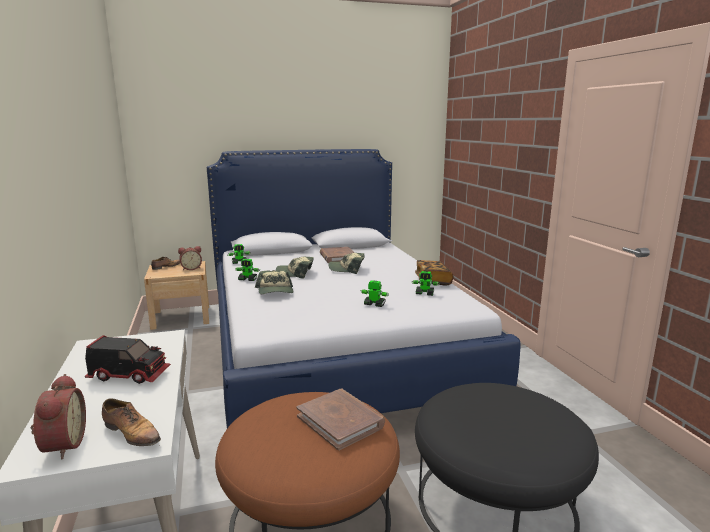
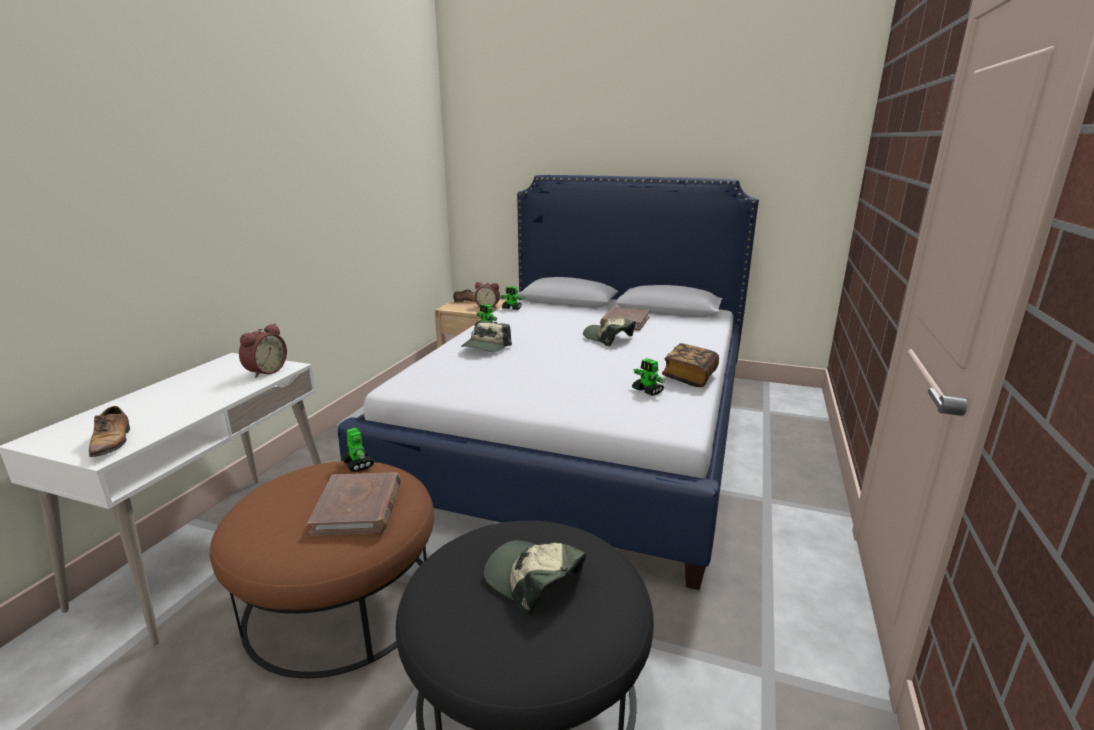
camera: 35 degrees right, 5 degrees up
(61, 445) = (68, 434): alarm clock -> alarm clock (265, 371)
(129, 375) = (202, 393): toy truck -> none
(295, 273) = (543, 331): cap -> cap (533, 579)
(374, 304) = (562, 388): toy robot -> toy robot (358, 464)

